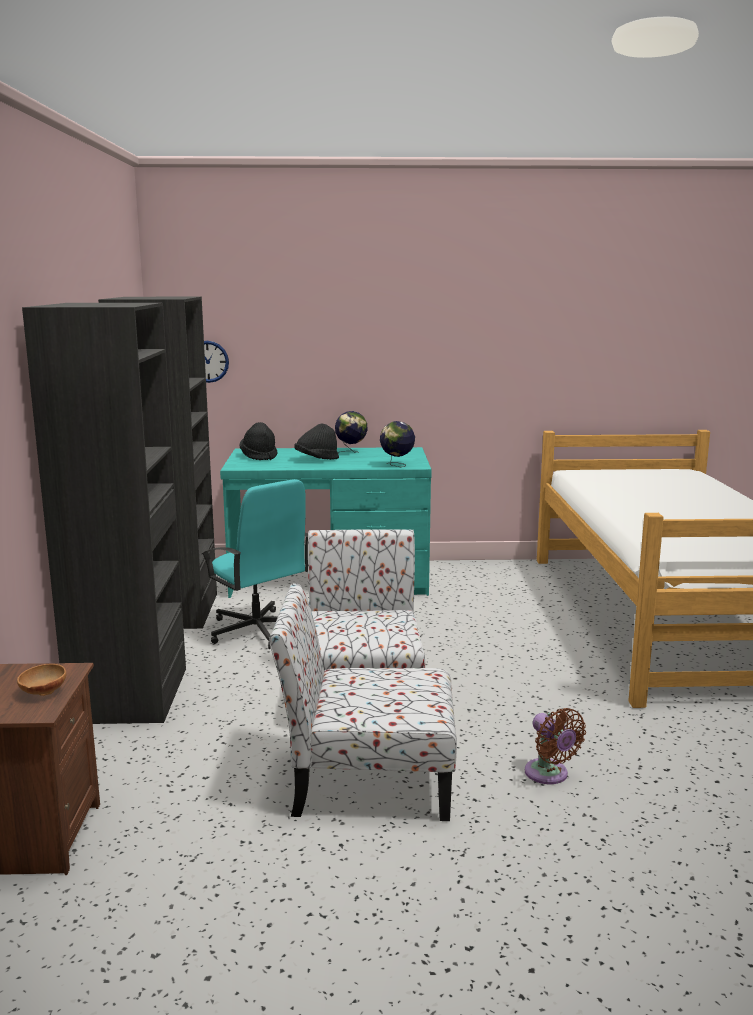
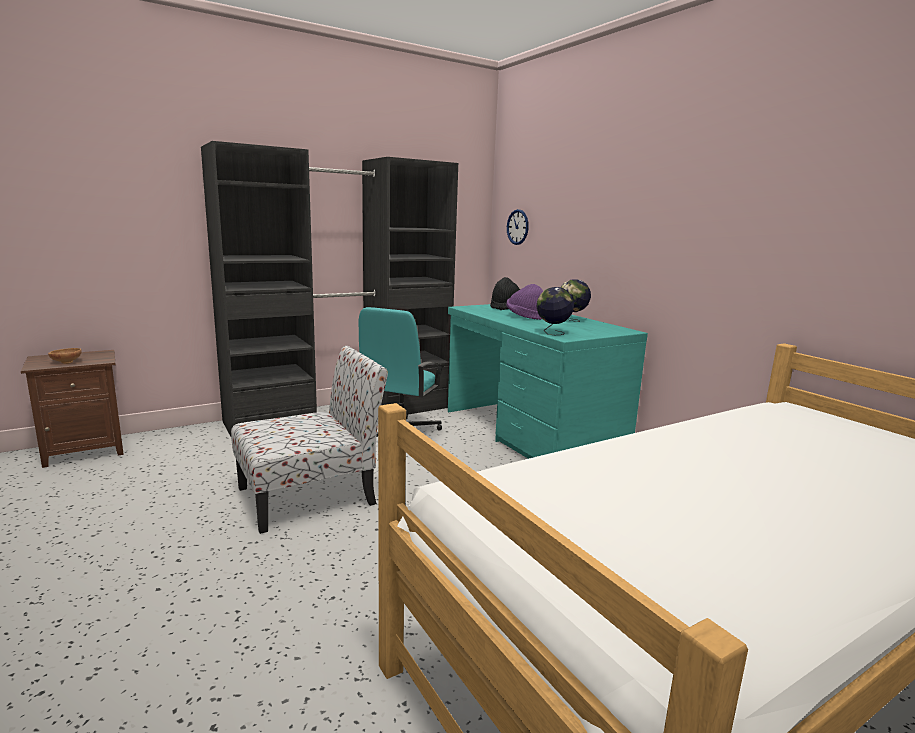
camera: 60 degrees right, 0 degrees up
(316, 459) = (526, 317): black hat -> purple hat
(367, 781) = (160, 530): chair -> none
(549, 775) = (184, 626): brown fan -> none

